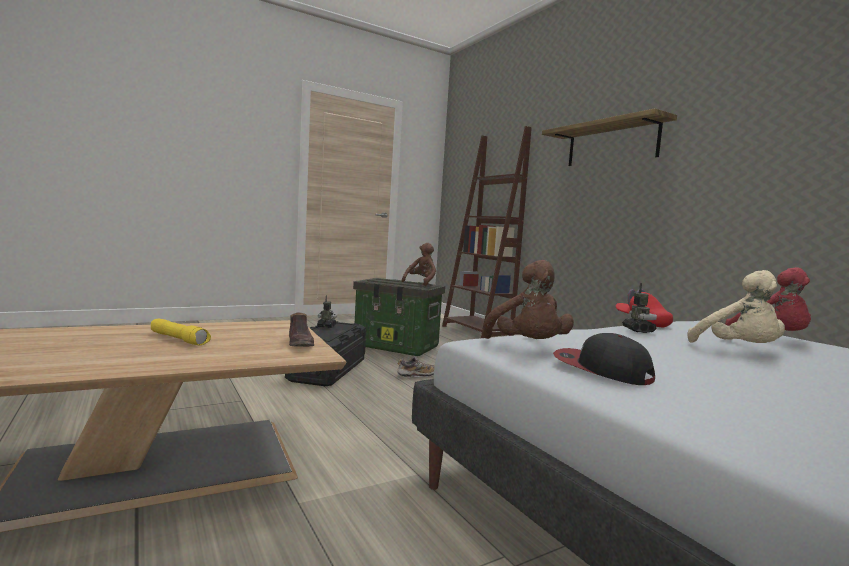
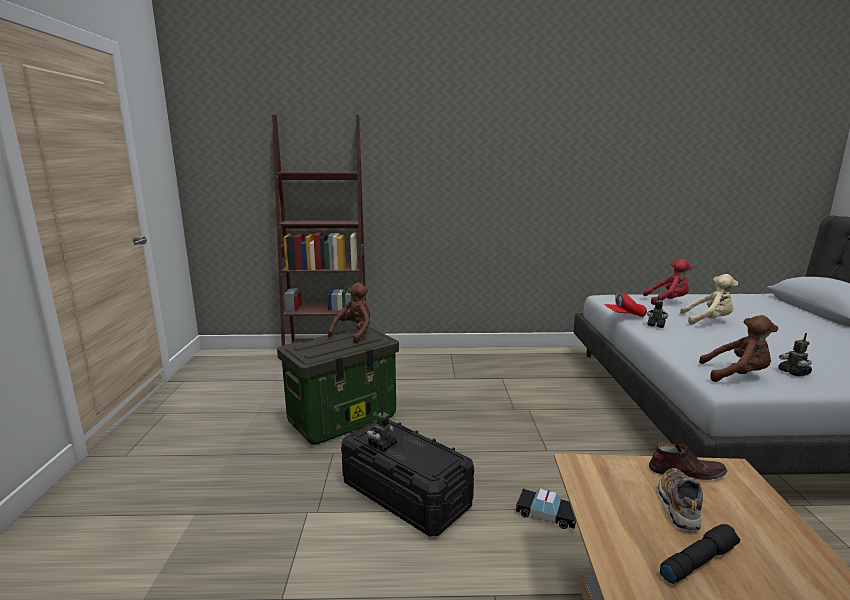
camera: 60 degrees left, 10 degrees up
(179, 339) = (697, 560): yellow flashlight -> black flashlight
(341, 410) = (547, 514): none -> toy car
(417, 375) = (456, 437): shoe -> shoe (678, 506)
(421, 283) = (354, 333): brown plush toy -> brown plush toy turned 60 degrees clockwise
(601, 370) = (794, 372): cap -> toy robot
(611, 144) = (470, 148): shelf -> none

